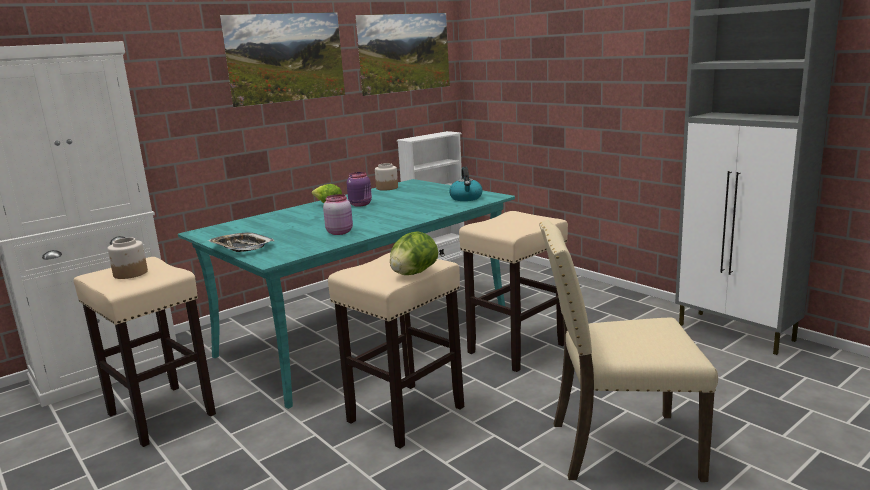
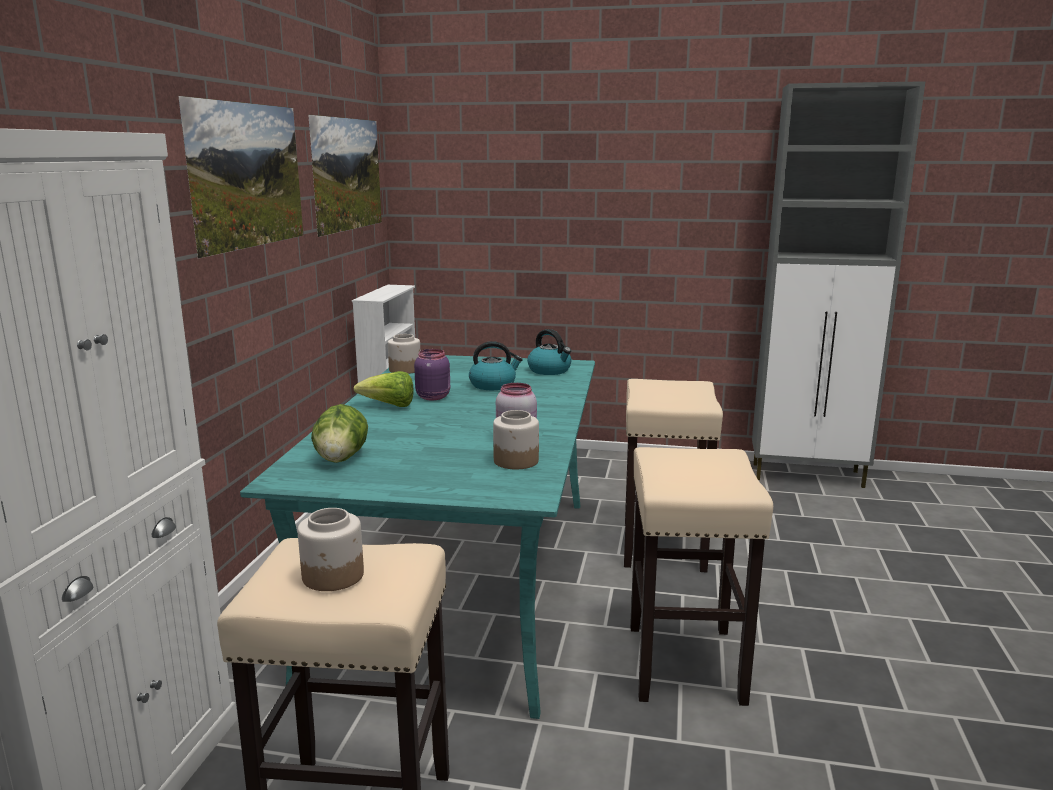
camera: 40 degrees left, 0 degrees up
(241, 247) = (429, 488): tray -> none
(309, 243) = (516, 461): none -> jar
(409, 202) = (493, 385): none -> kettle
(413, 273) = (739, 471): lettuce -> lettuce (341, 459)
(619, 448) = (909, 615): beige chair -> none

